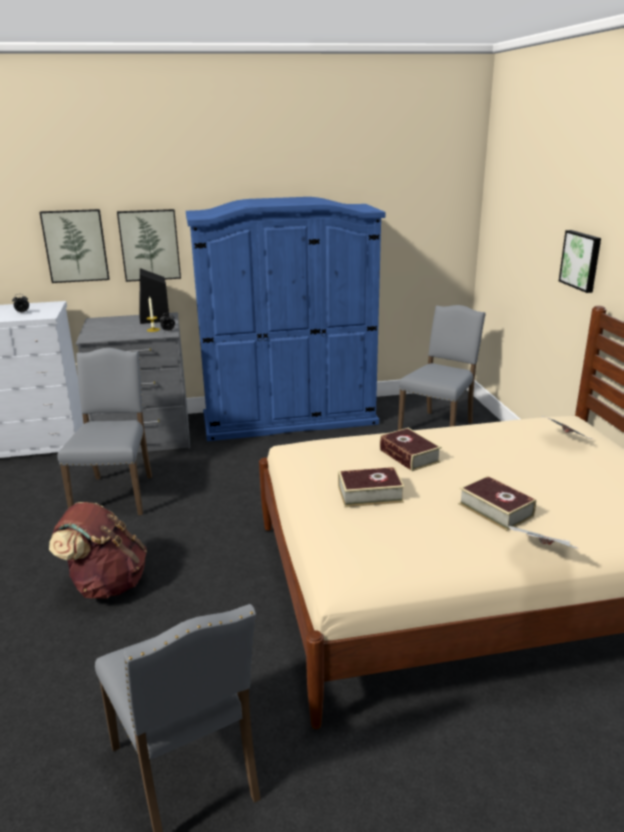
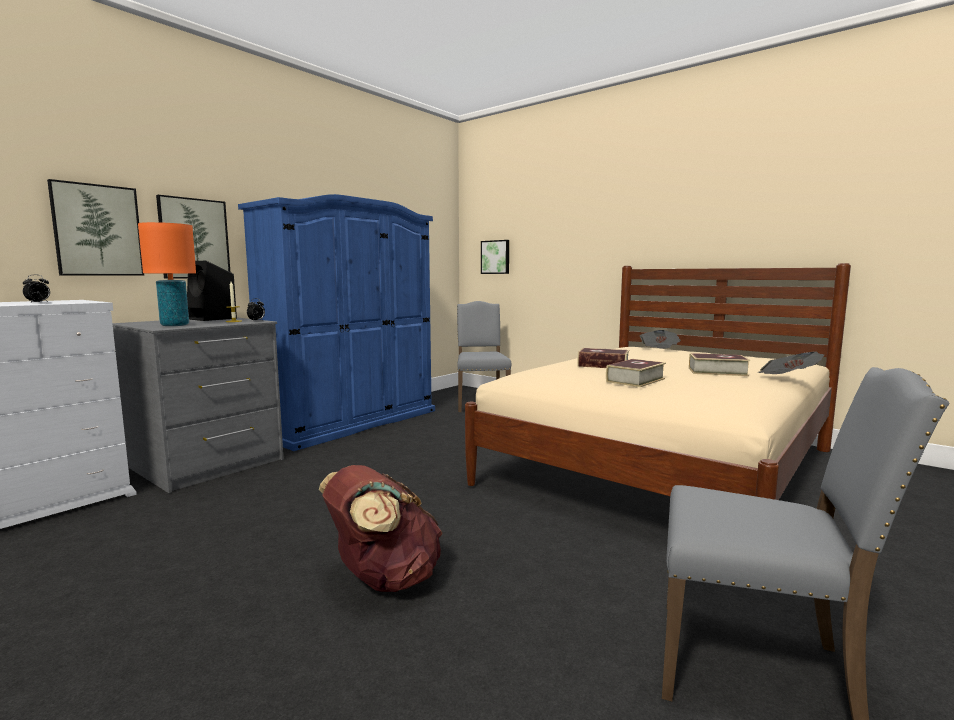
camera: 40 degrees left, 15 degrees down
(104, 333) = (174, 325): none -> orange table lamp
(116, 494) = (254, 511): grey chair -> none
(581, 260) = (591, 243): picture -> picture (495, 257)

